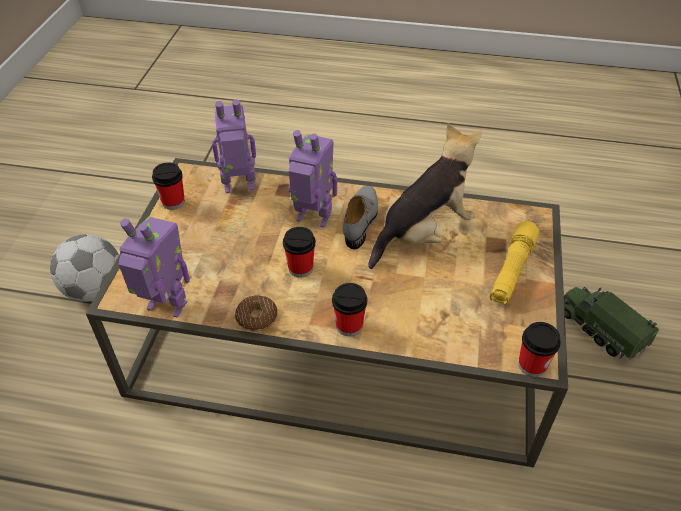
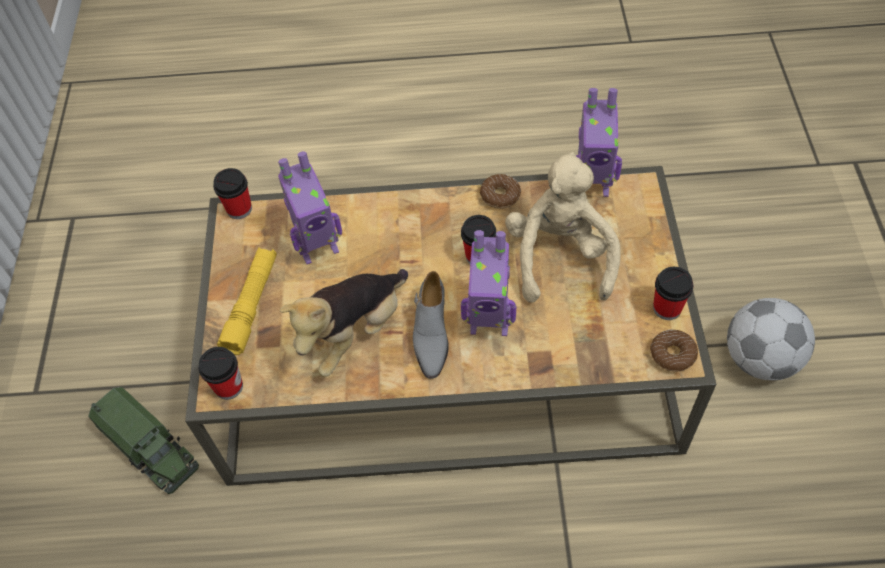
camera: 170 degrees right, 10 degrees up
(191, 176) = (672, 354): none -> donut
(231, 253) = (560, 256): none -> beige plush toy
(239, 187) = (600, 351): toy robot -> toy robot (318, 248)
(349, 325) = (411, 208): cup -> cup (228, 386)

